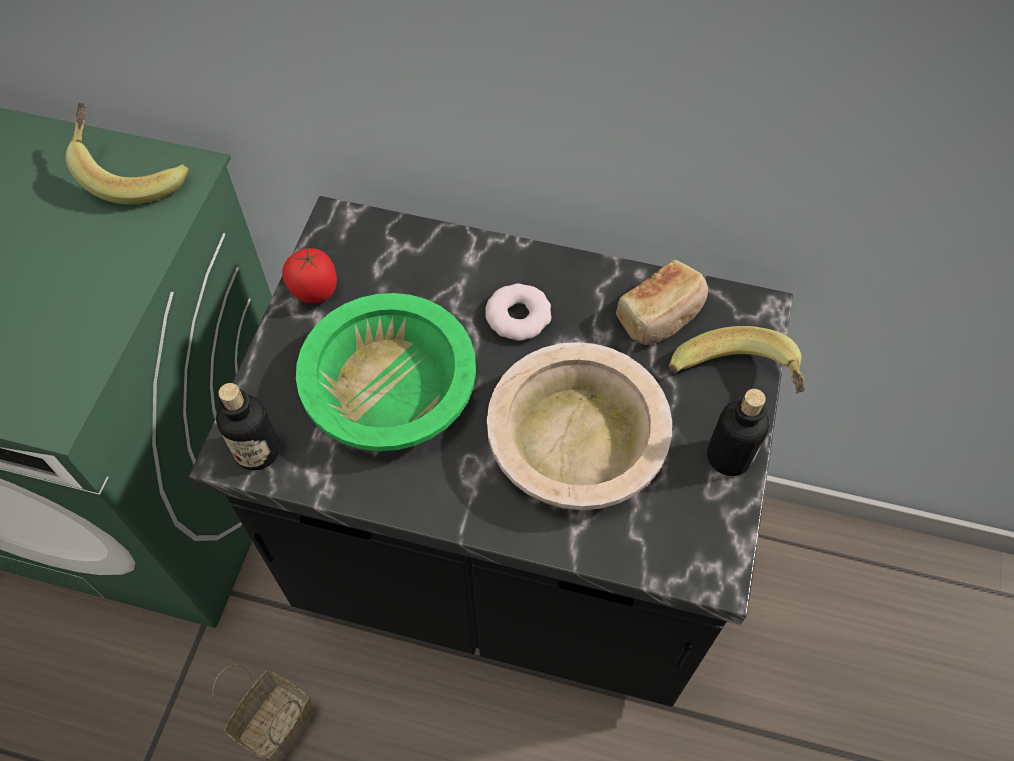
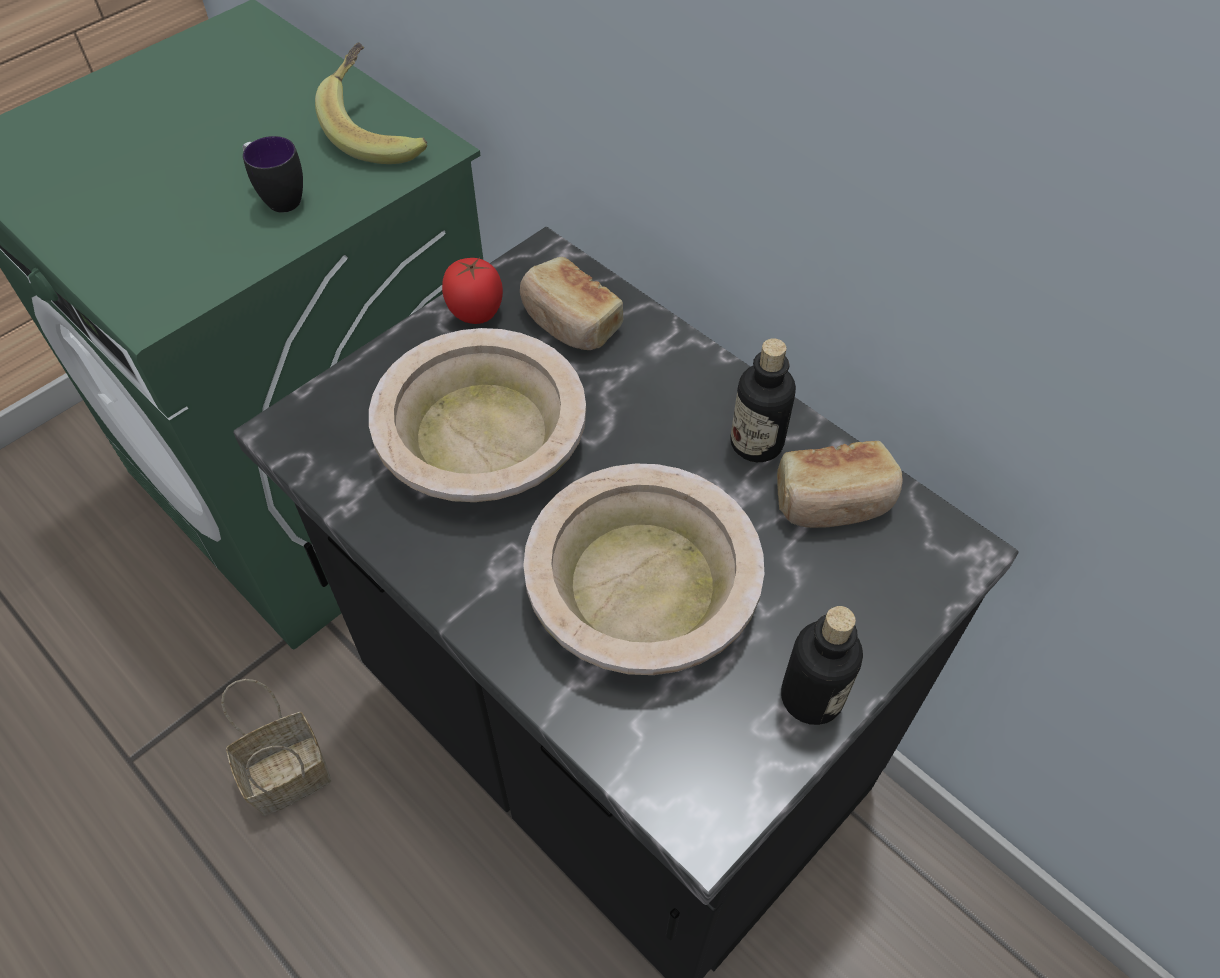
camera: 30 degrees right, 5 degrees down
(87, 267) = (278, 198): none -> mug
(257, 451) = (311, 438): bottle -> bottle (756, 443)
(389, 387) = (482, 437): green bowl -> beige bowl
(392, 266) = (570, 322): none -> bread
(518, 316) = (667, 429): donut -> none
(736, 384) = (875, 619): banana -> none

